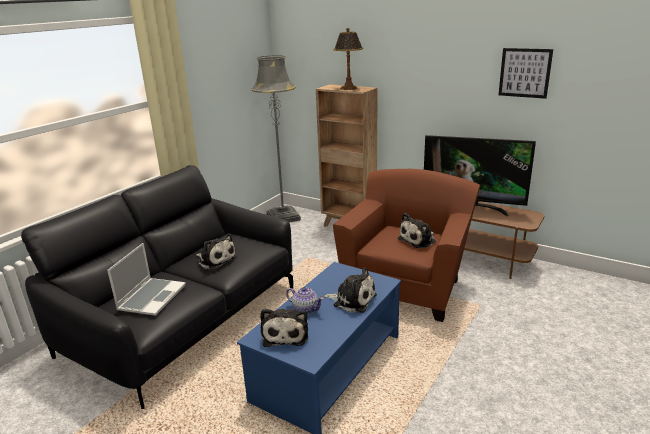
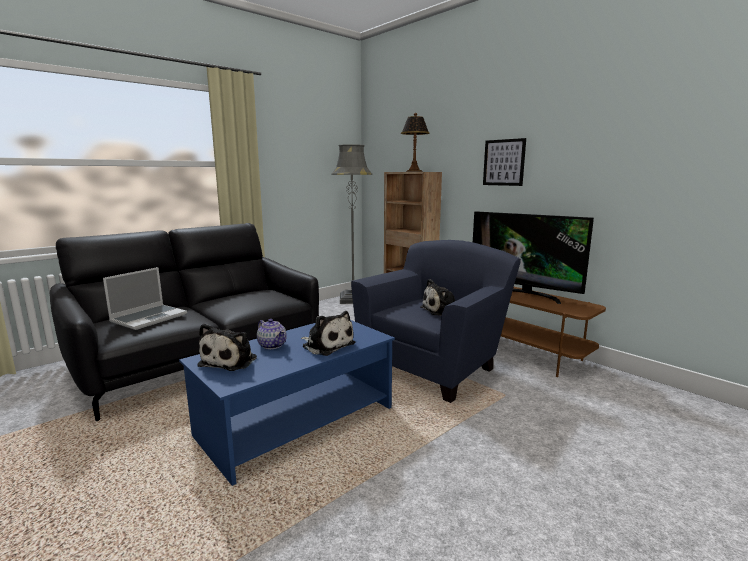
camera: 15 degrees right, 10 degrees down
(215, 260) = (234, 302): plush toy -> none
(407, 286) = (433, 366): brown armchair -> blue armchair
(525, 73) = (586, 145): picture -> picture (504, 162)

